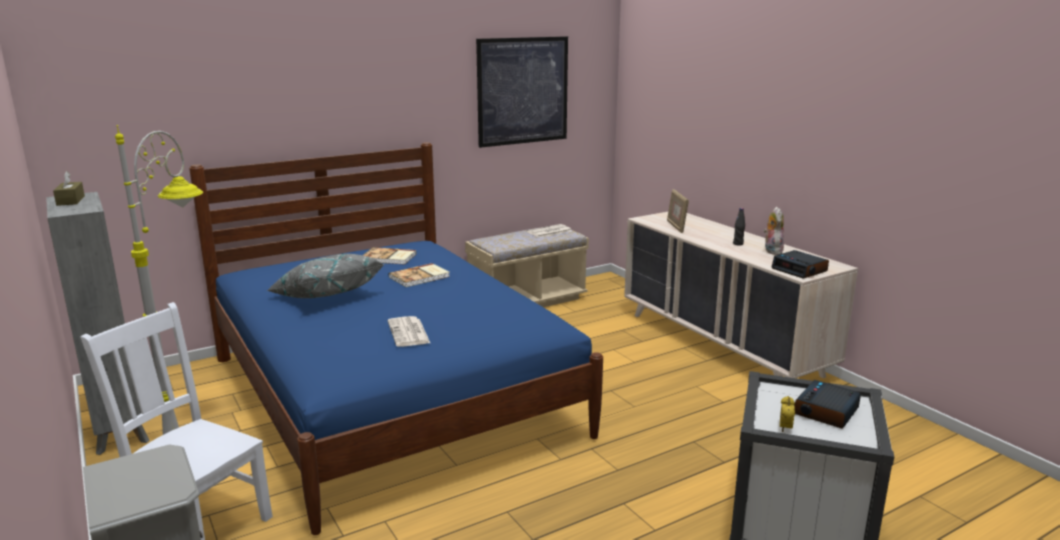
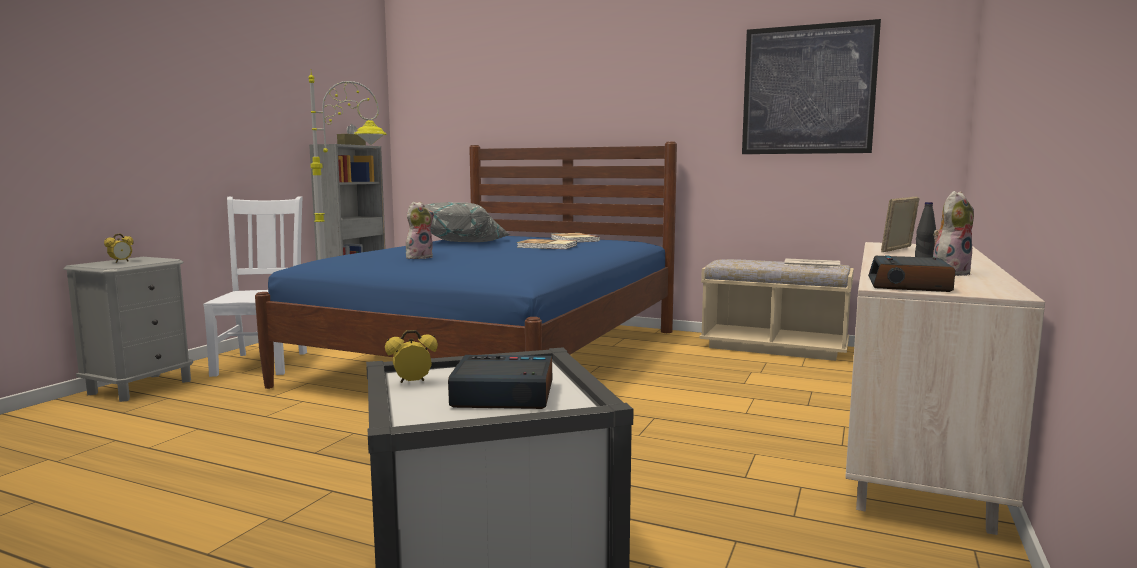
camera: 55 degrees right, 10 degrees down
(130, 484) = (121, 262): none -> alarm clock
(409, 333) = (419, 257): newspaper -> plush toy

